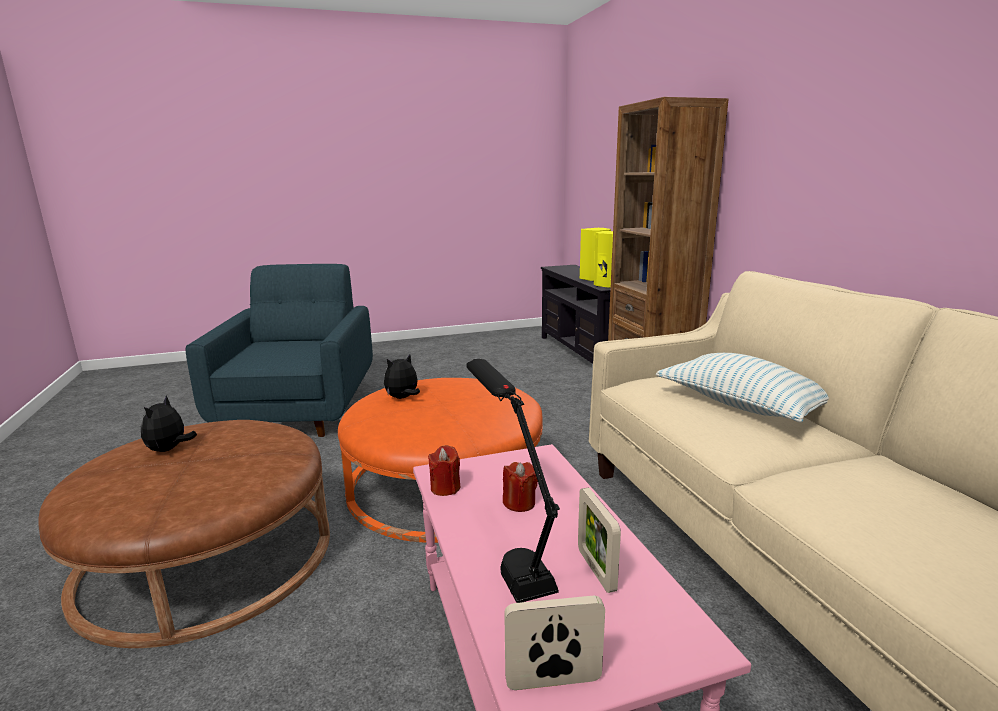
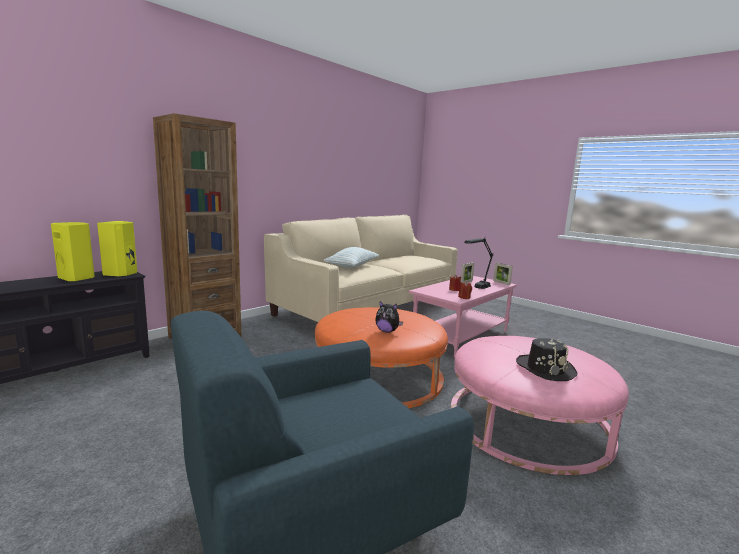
camera: 120 degrees left, 5 degrees down
(169, 449) = (545, 369): plush toy -> black hat
(207, 555) = (528, 421): brown ottoman -> pink ottoman

